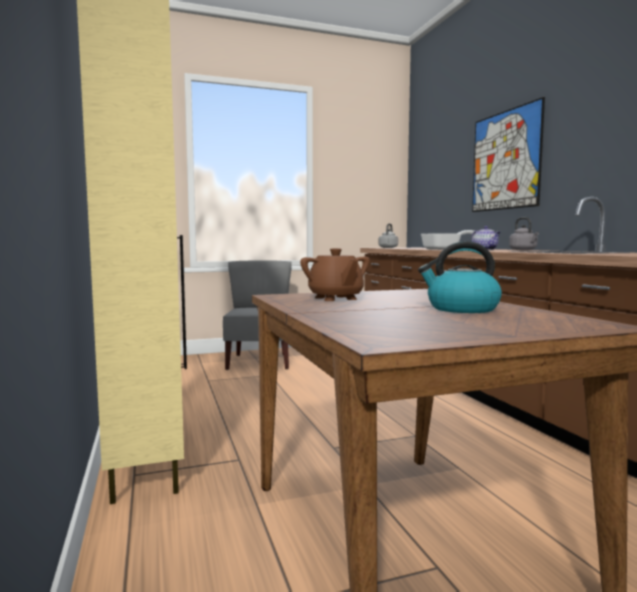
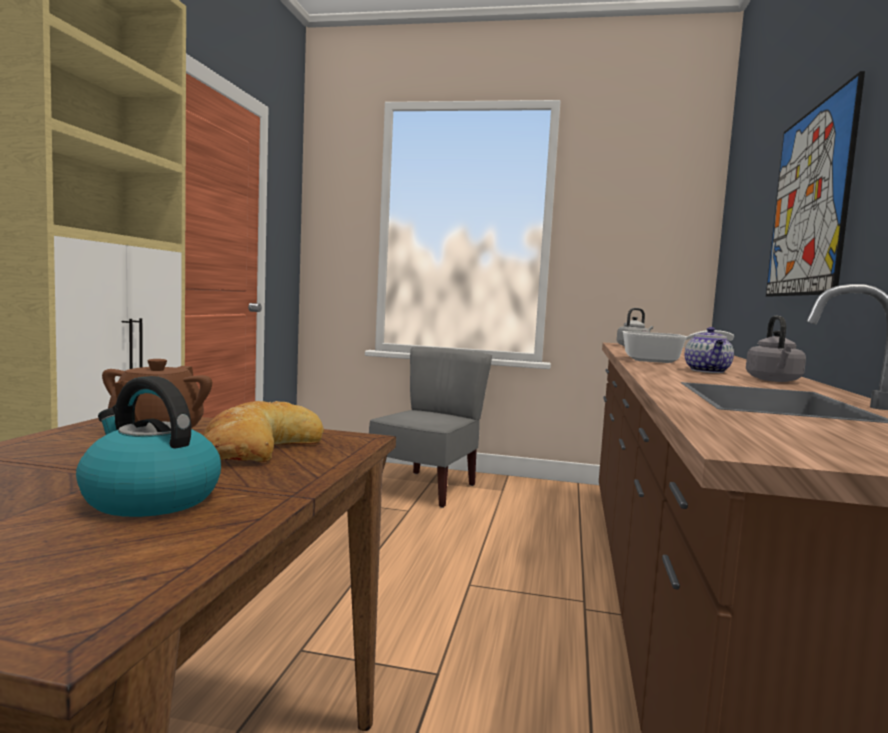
camera: 30 degrees right, 0 degrees up
(402, 296) = (259, 447): none -> bread

